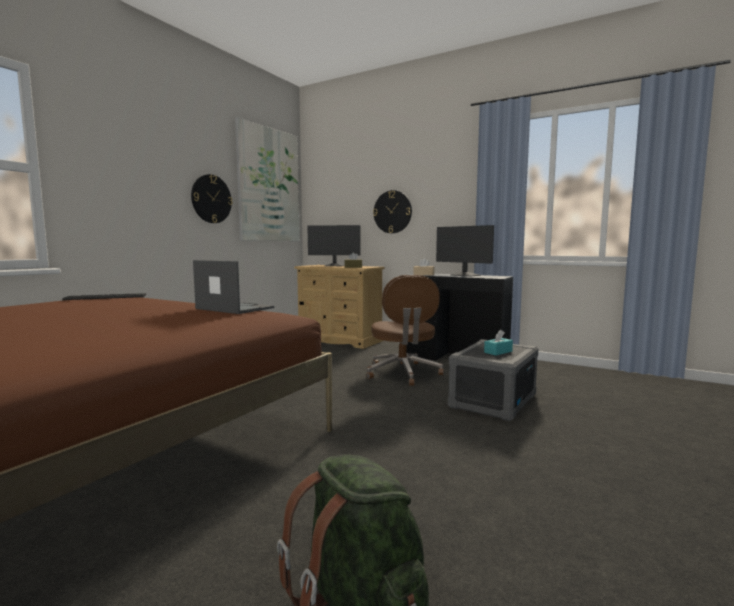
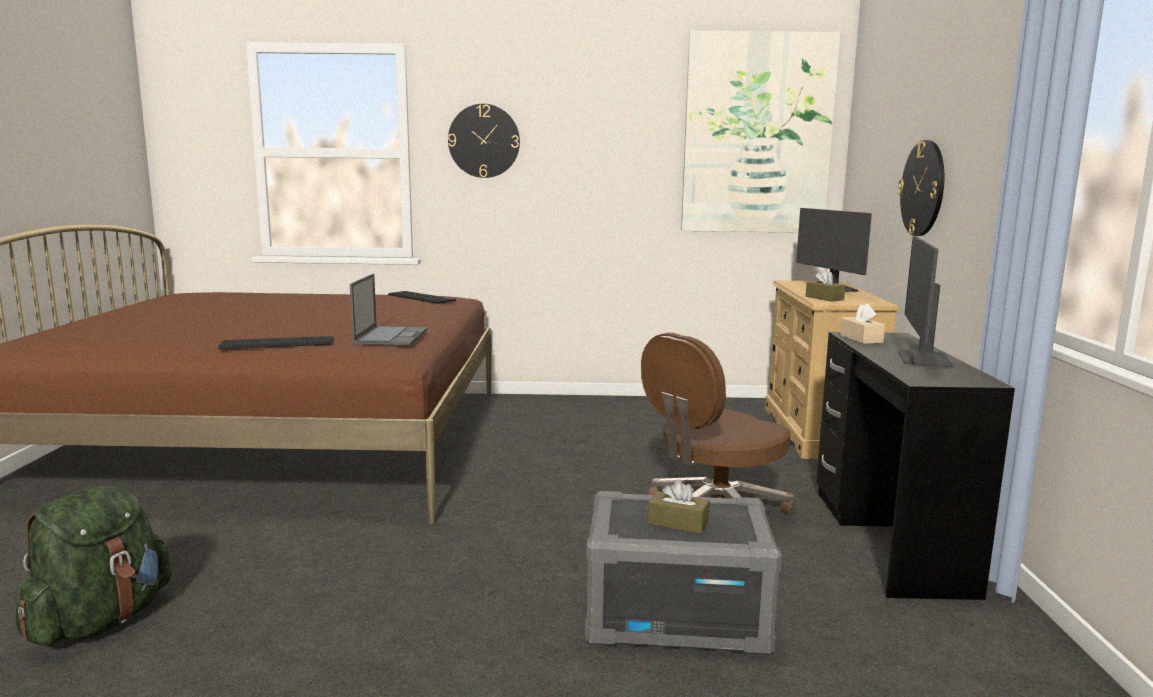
camera: 60 degrees right, 5 degrees up
(180, 324) = (276, 343): none -> keyboard
(211, 199) = (631, 168): wall clock -> wall clock (484, 141)
(498, 352) = (678, 523): turquoise tissue box -> brown tissue box

